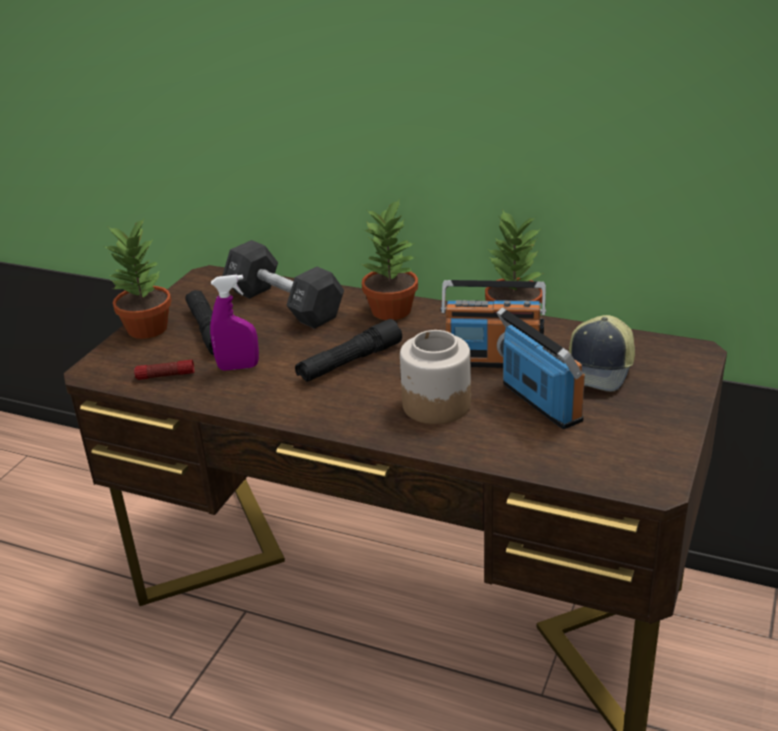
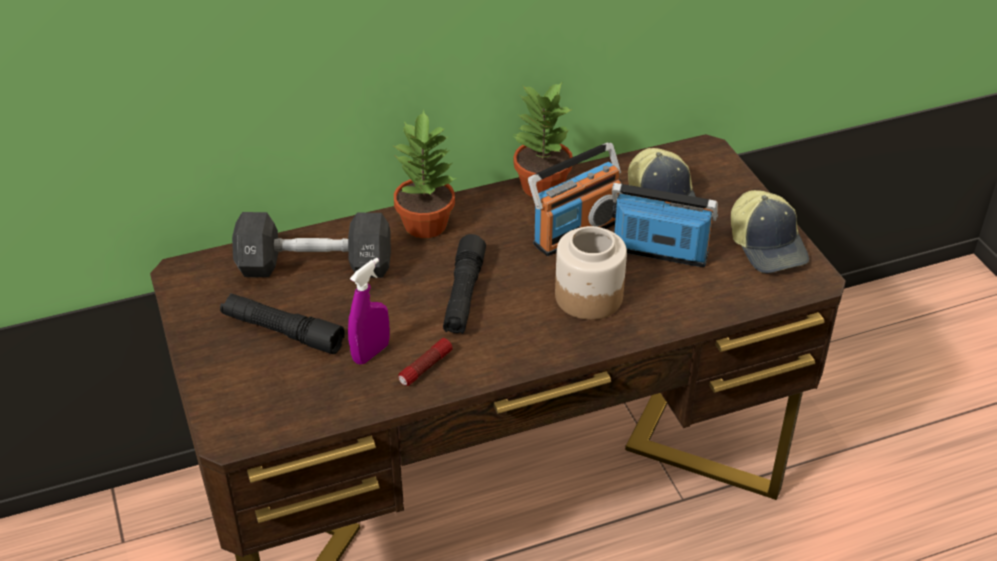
camera: 45 degrees left, 10 degrees up
(148, 329) = (214, 362): potted plant -> none
(165, 376) = (314, 399): flashlight -> flashlight (425, 368)
(648, 441) = (768, 245): none -> cap

